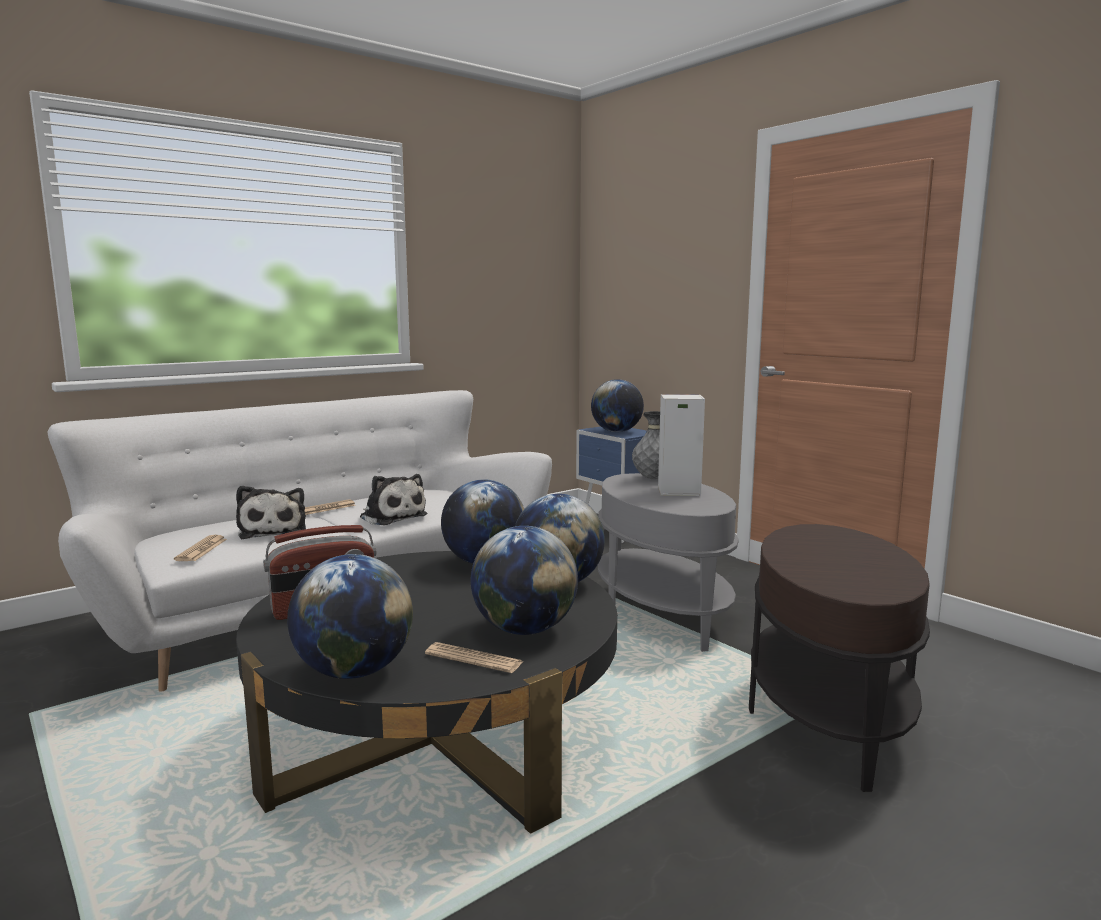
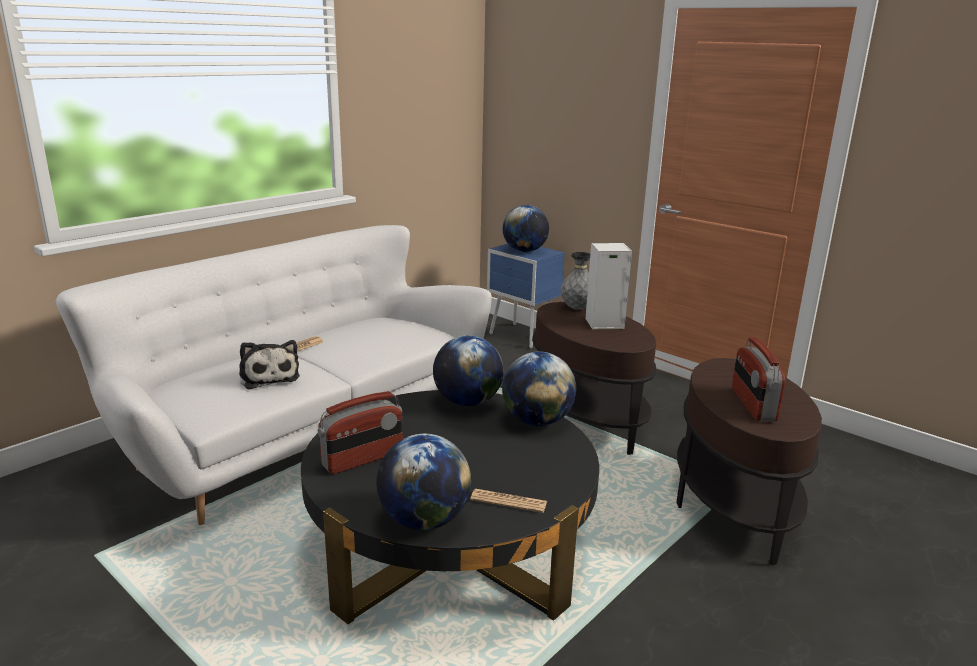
camera: 10 degrees left, 10 degrees up
(201, 549) = (219, 403): newspaper -> none
(391, 516) = (364, 354): plush toy -> none
(524, 630) = (533, 470): globe -> none
(661, 614) = (585, 420): grey side table -> brown side table
(835, 567) = (752, 405): none -> radio

